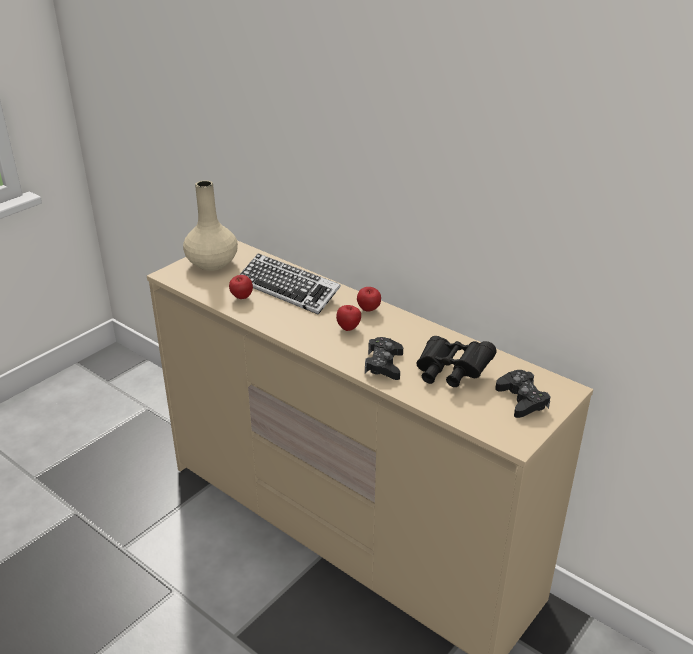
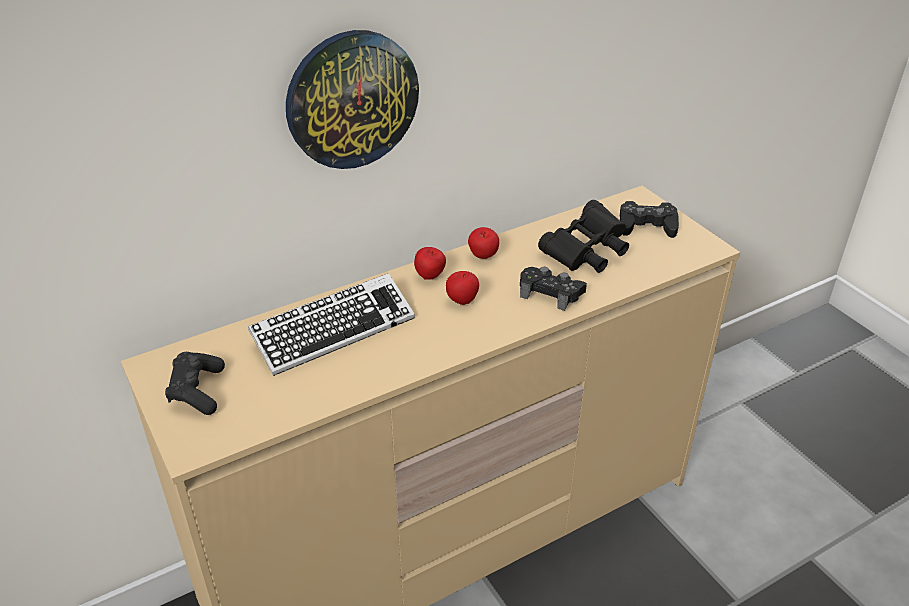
camera: 70 degrees left, 5 degrees up
(212, 263) = (197, 392): beige vase -> black game controller
(241, 298) = (326, 379): apple -> apple (483, 257)
(361, 157) = (352, 99): none -> wall clock

